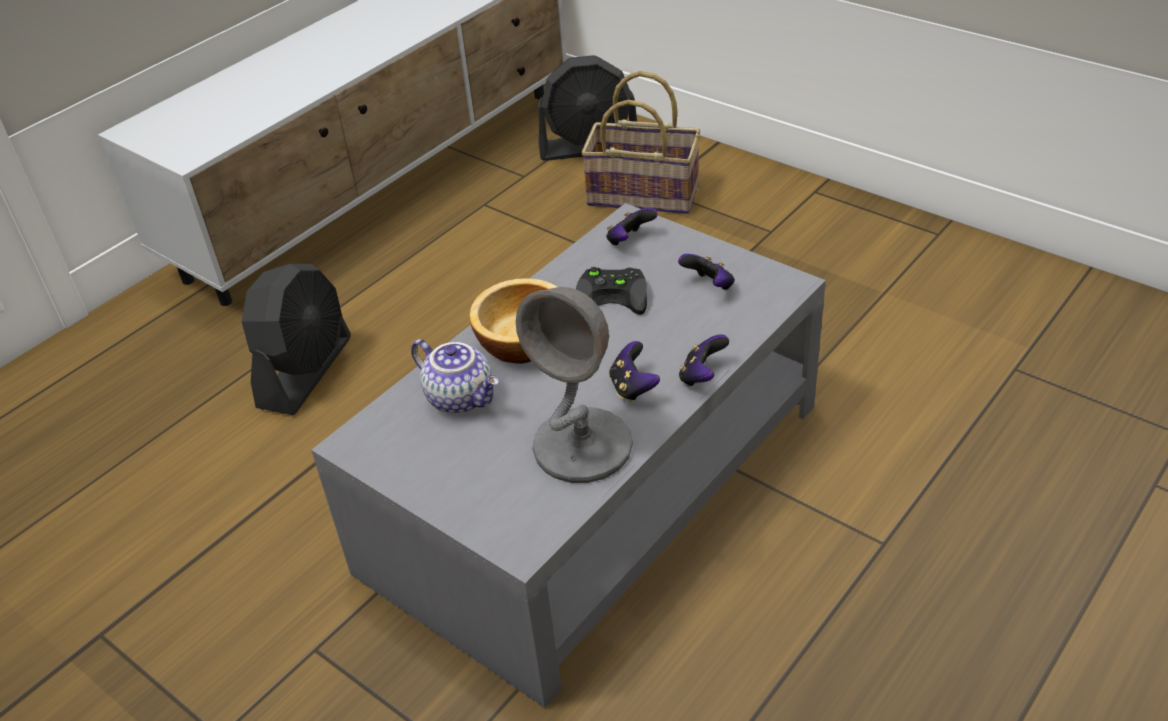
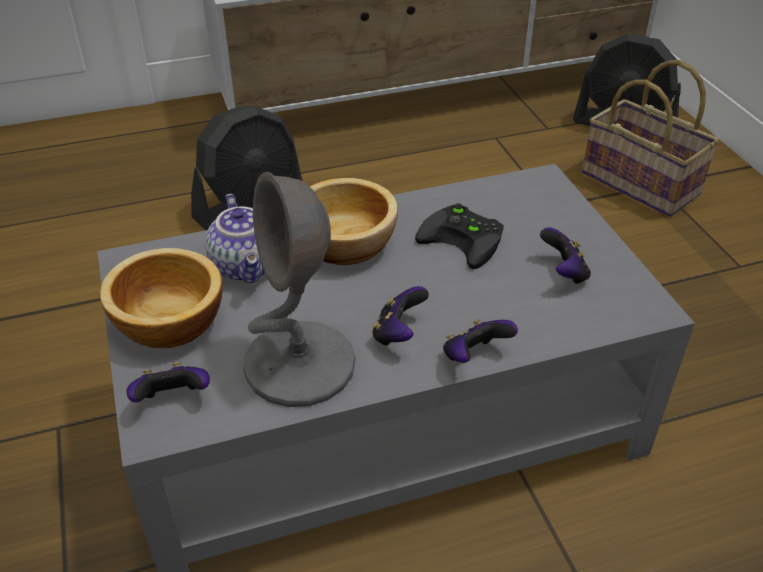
camera: 30 degrees right, 0 degrees up
(442, 471) = (167, 322): none -> bowl
(629, 241) = (526, 198): game controller -> game controller (173, 399)

